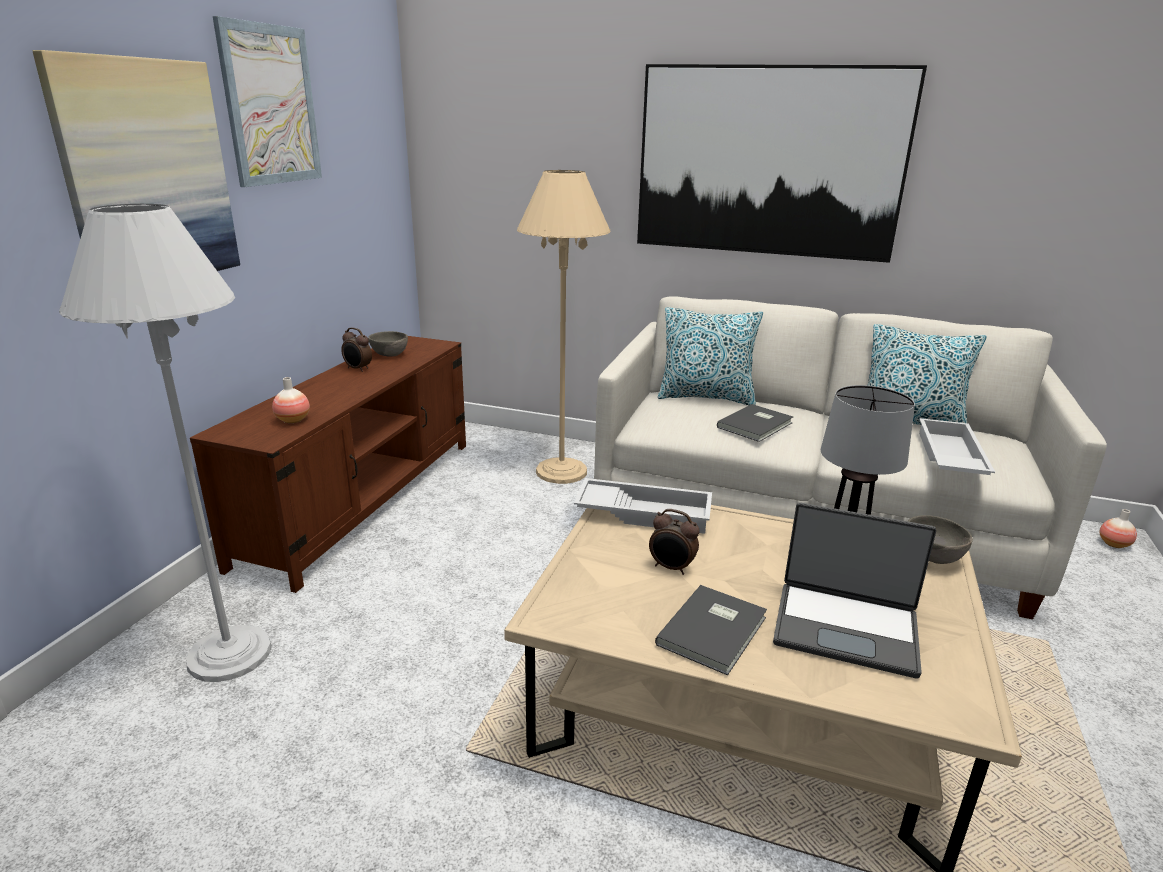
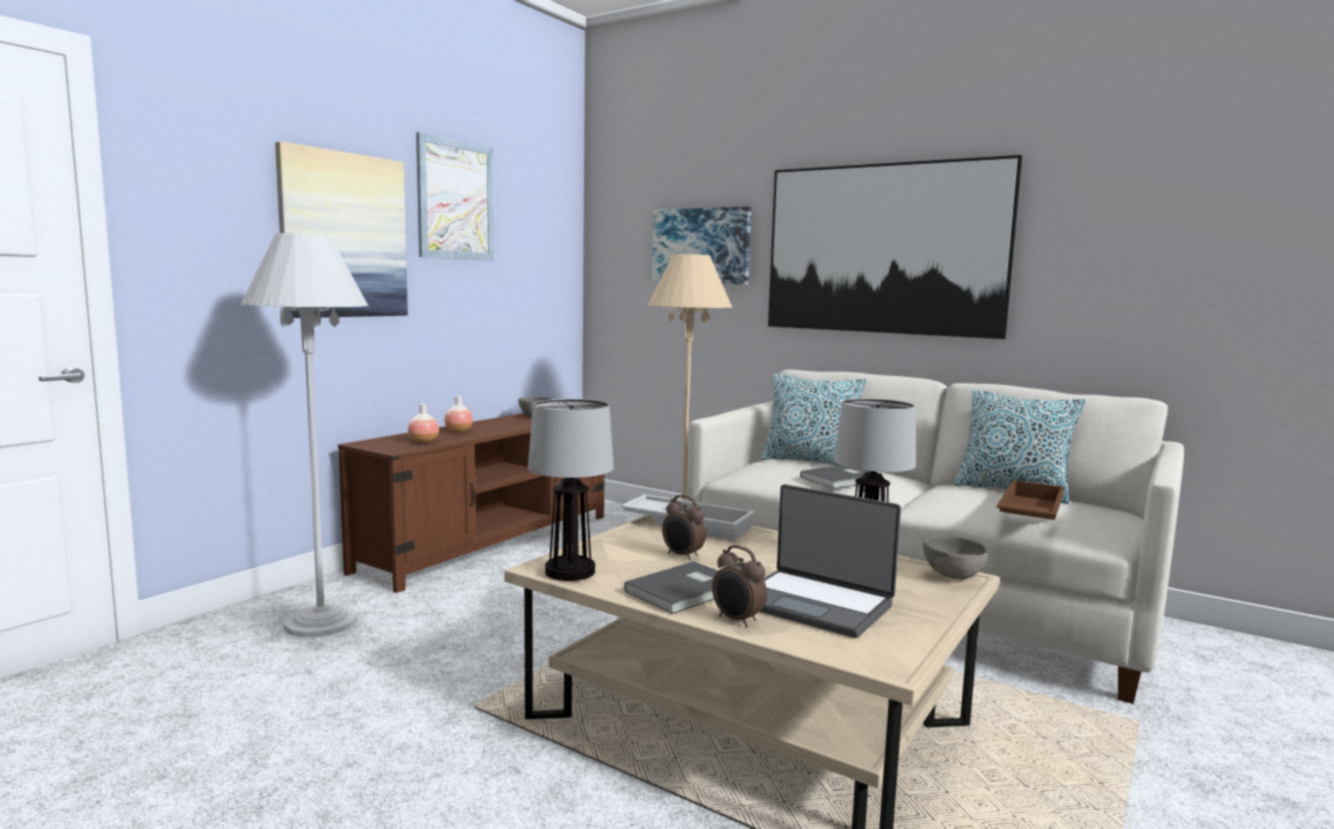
camera: 15 degrees right, 15 degrees down
(358, 369) = (501, 421): alarm clock -> alarm clock (737, 620)
(556, 149) = (701, 246): none -> picture
(579, 619) = (571, 572): none -> table lamp
(948, 456) = (1028, 511): white tray -> brown tray
(1113, 544) = (1288, 660): vase -> vase (458, 431)

